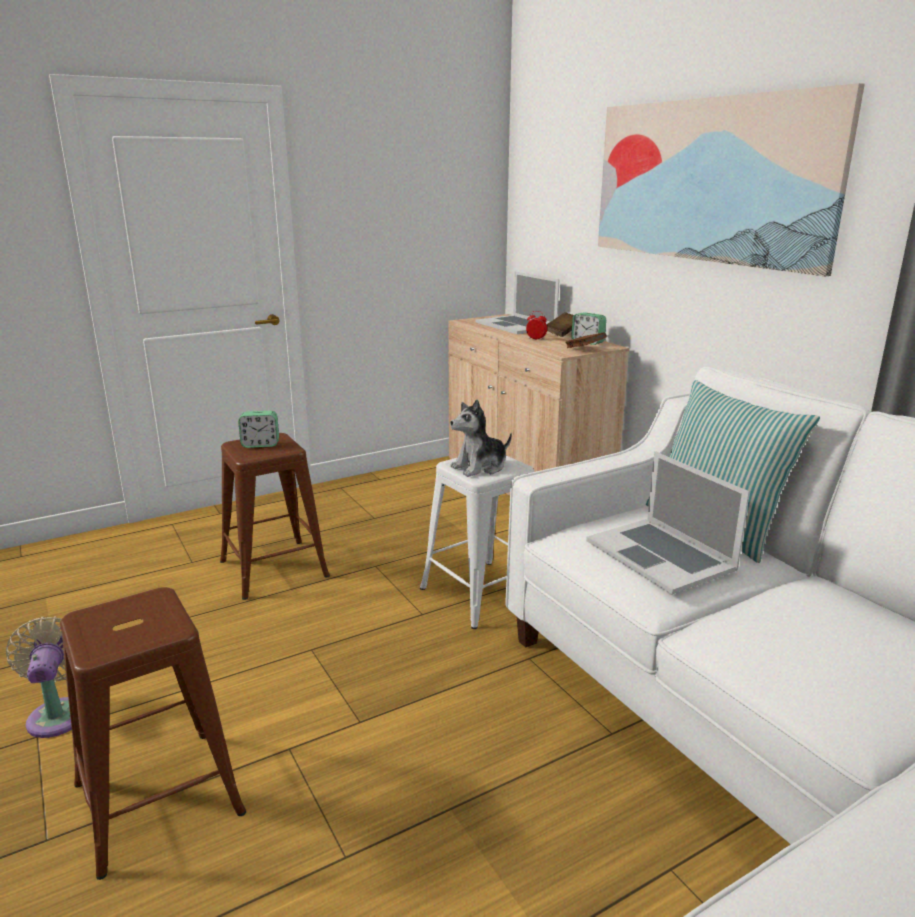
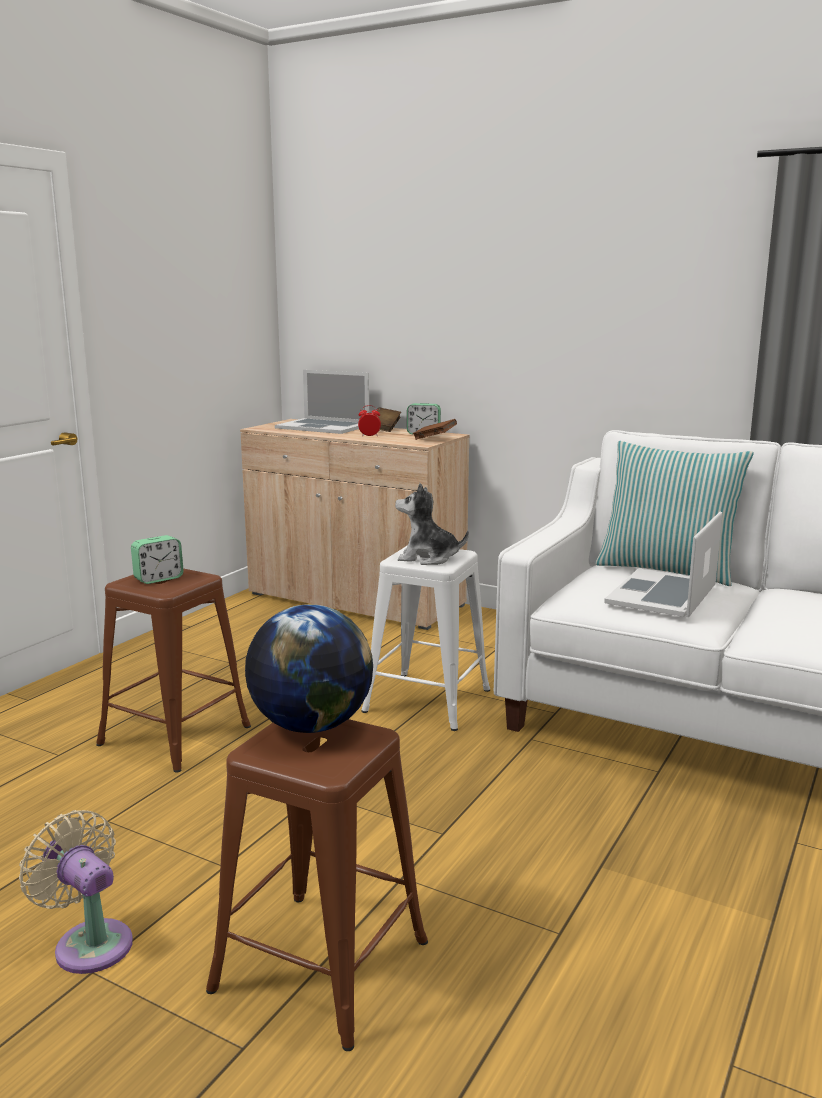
camera: 30 degrees left, 5 degrees down
(149, 606) = (310, 725): none -> globe
(480, 467) = (428, 558): plush toy -> plush toy turned 75 degrees clockwise
(660, 555) = (663, 594): laptop -> laptop turned 90 degrees clockwise
(707, 181) = (547, 265): picture -> none

